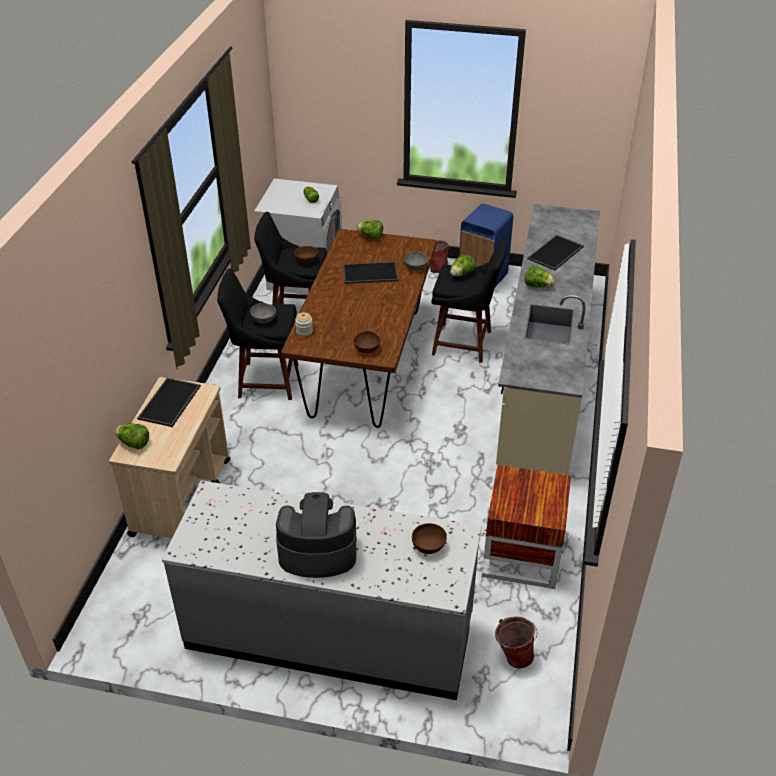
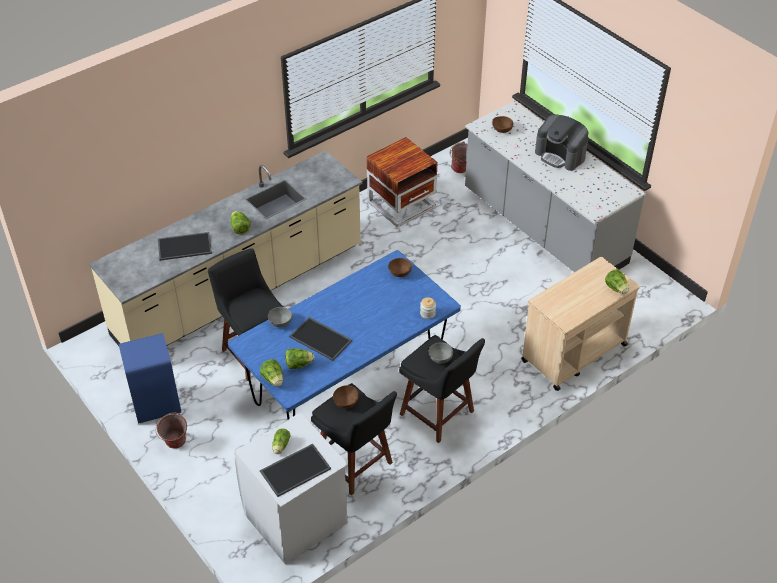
camera: 140 degrees left, 5 degrees up
(170, 403) = (572, 305): tray -> tray (295, 469)
(366, 363) = (348, 380): brown dining table -> blue dining table
(461, 274) = (245, 310): lettuce -> lettuce (299, 364)

